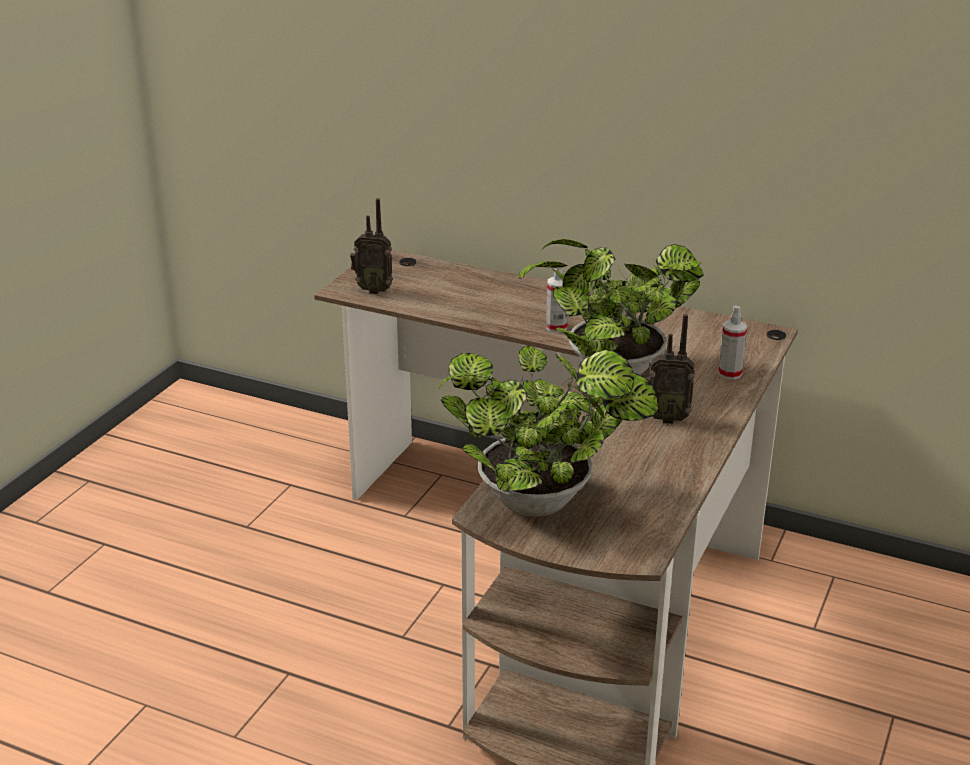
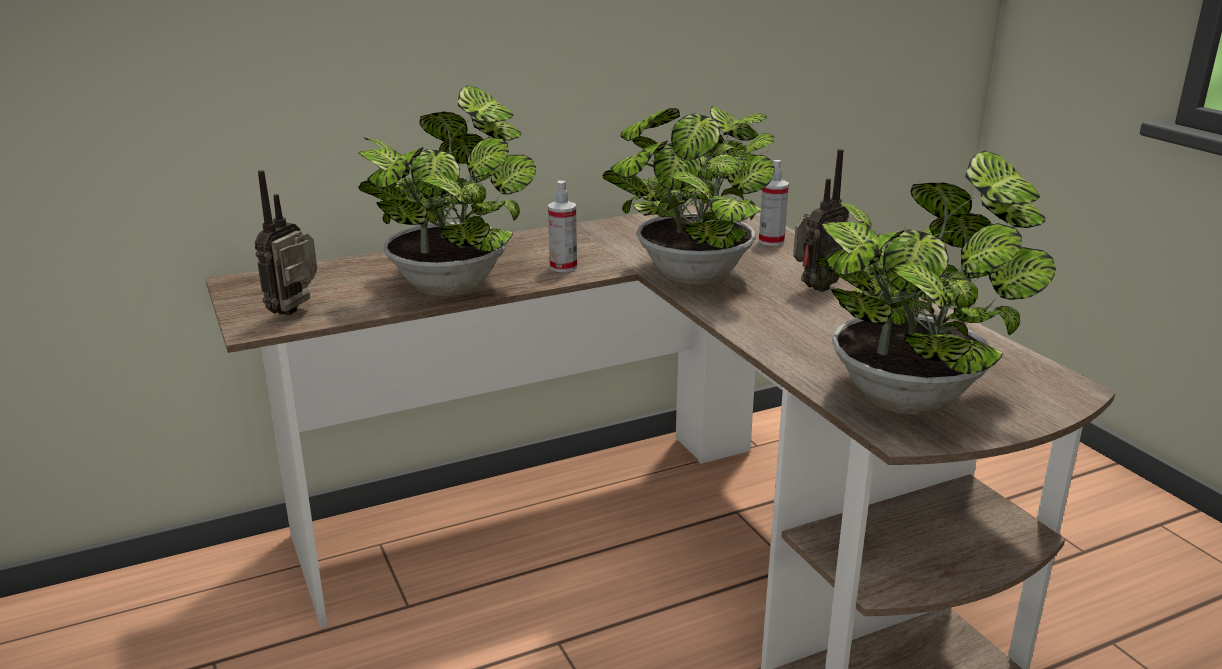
camera: 50 degrees left, 5 degrees down
(373, 290) = (296, 312): radio -> radio turned 150 degrees clockwise
(477, 309) = (453, 283): none -> potted plant

